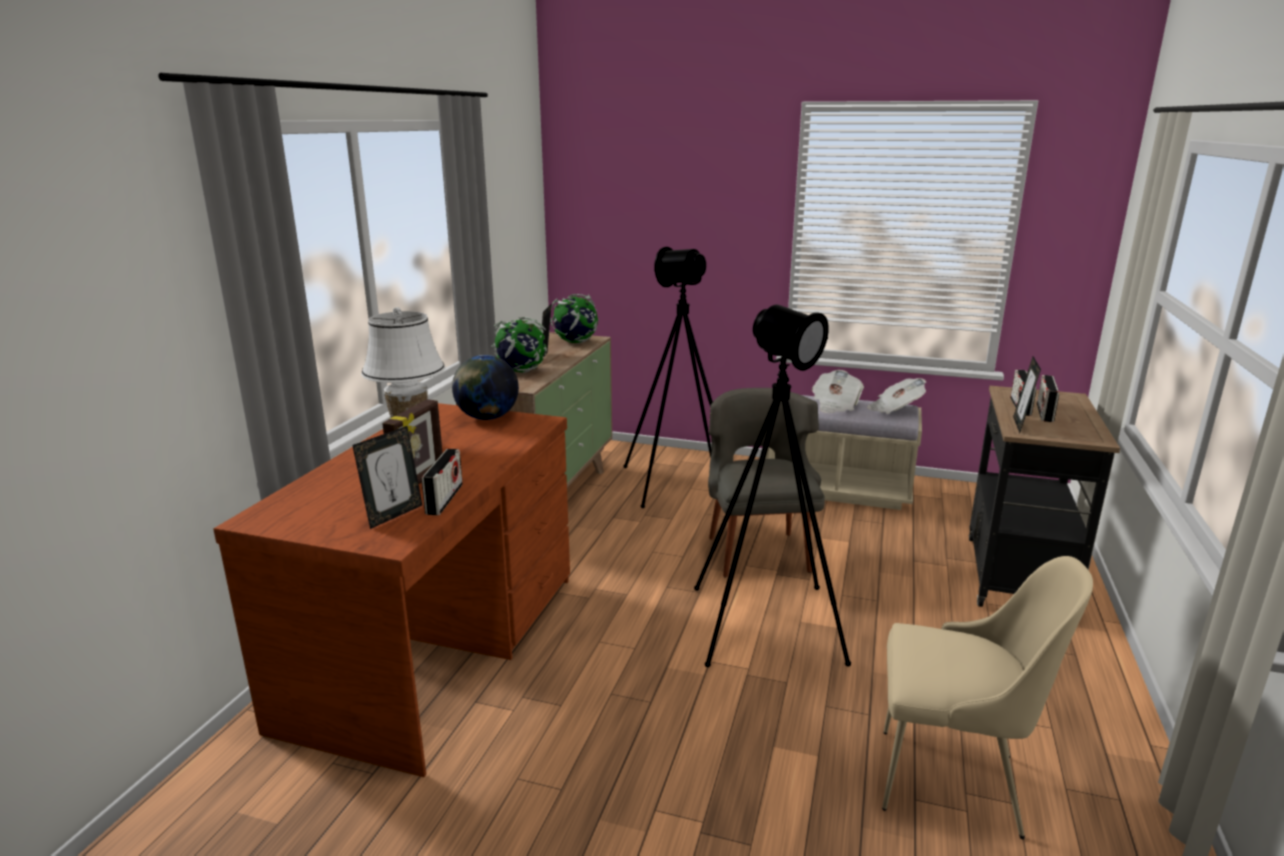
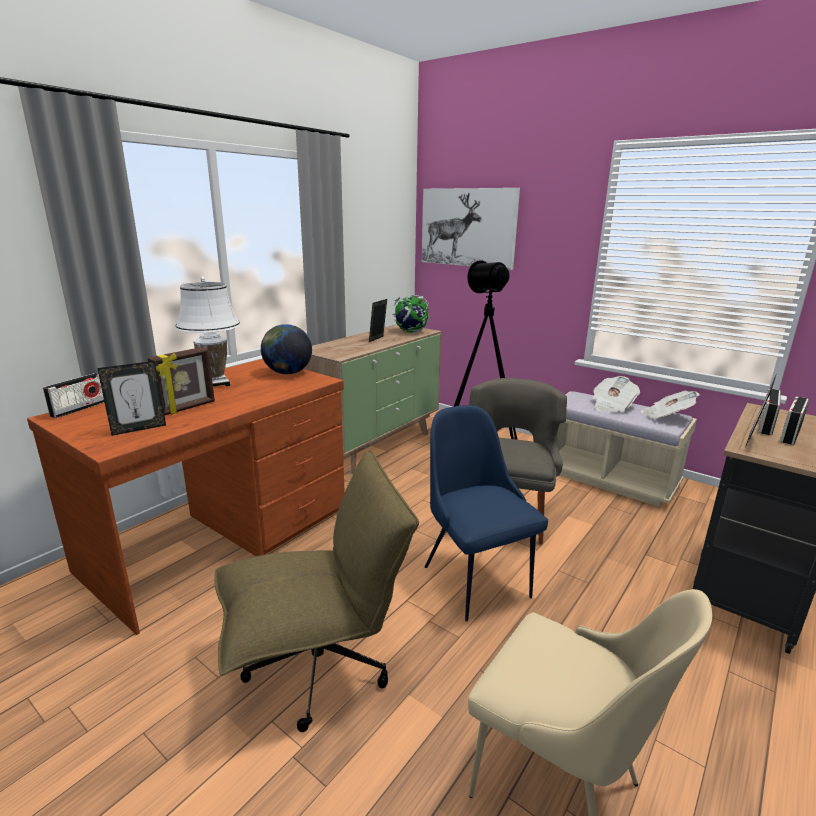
camera: 20 degrees right, 0 degrees up
(444, 499) = (185, 423): radio -> radio (79, 409)
(521, 371) = (350, 346): globe -> none
(621, 201) = (467, 227): none -> picture
(661, 748) = (316, 666): none -> beige office chair
(767, 625) = (474, 581): black floor lamp -> blue chair

